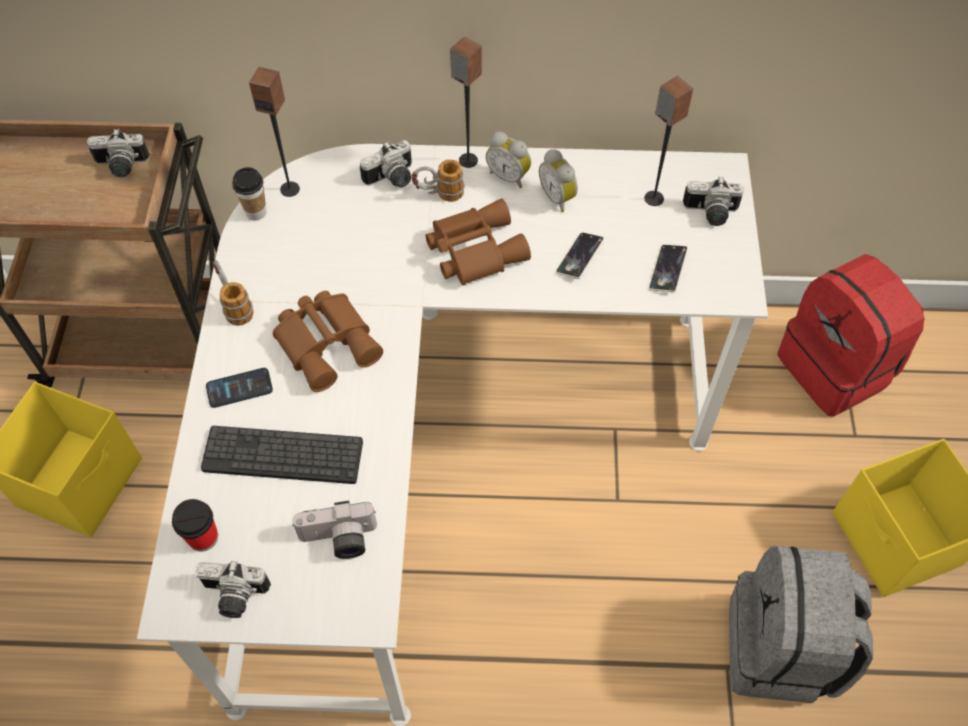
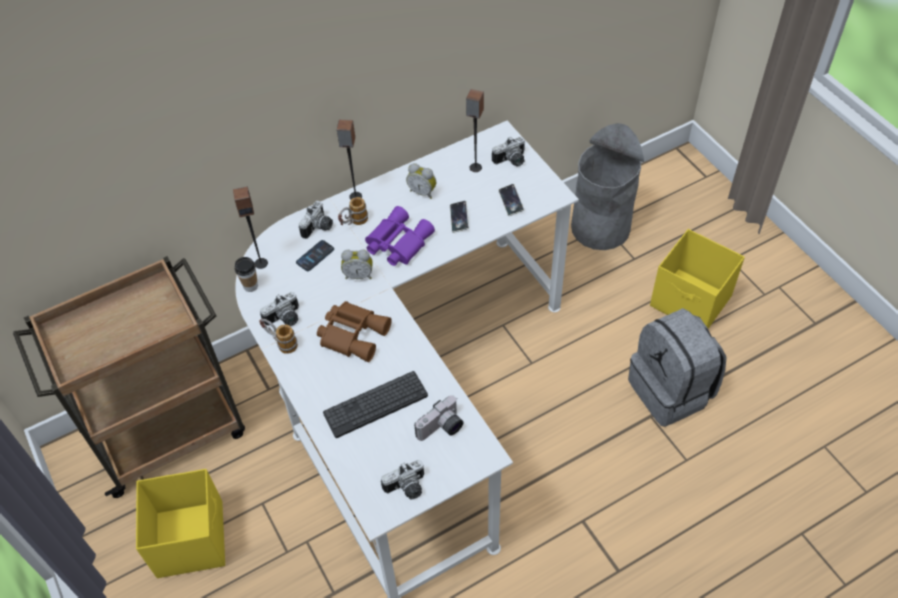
camera: 30 degrees left, 5 degrees down
(121, 166) = (143, 301): camera -> camera (285, 319)
(203, 537) = (365, 470): cup -> none
(239, 388) = (321, 384): phone -> phone (315, 256)
(474, 249) = (397, 242): brown binoculars -> purple binoculars
(509, 176) = (386, 194): alarm clock -> alarm clock (358, 275)
(836, 368) = (600, 227): red backpack -> grey trash can

